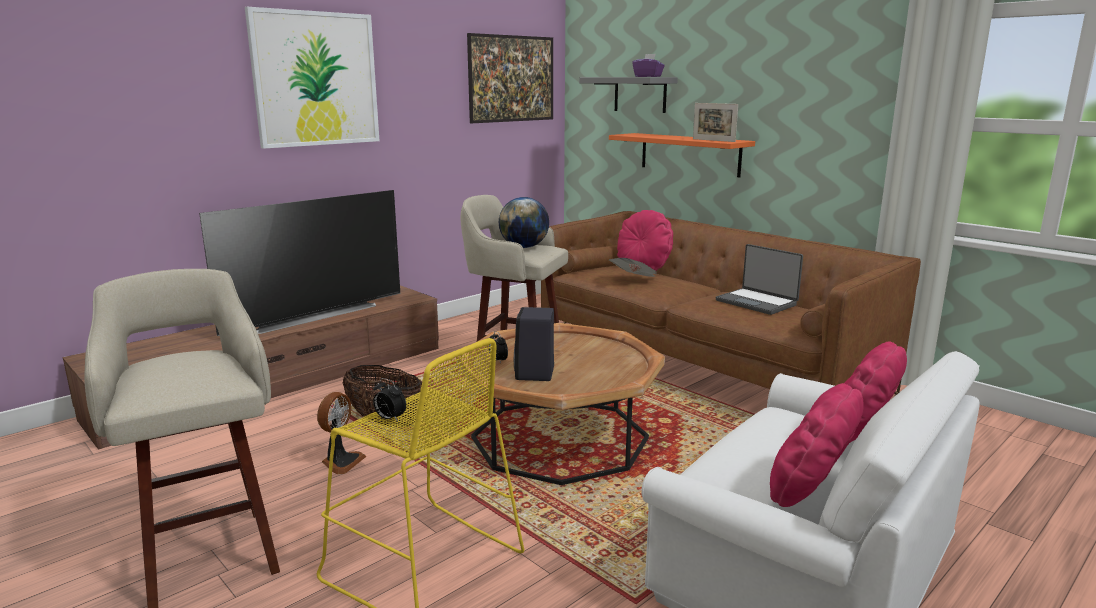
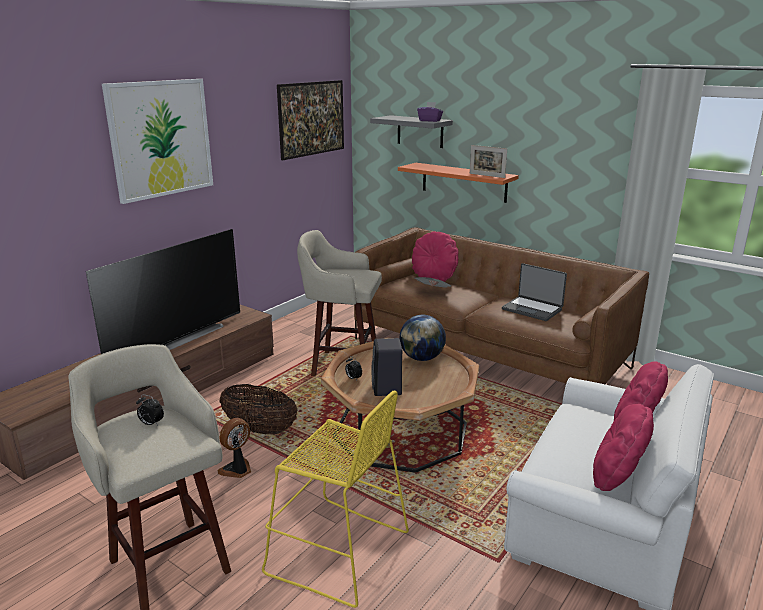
camera: 10 degrees left, 5 degrees up
(341, 462) = (237, 470): fan -> fan turned 150 degrees counterclockwise
(389, 419) = (315, 452): alarm clock -> alarm clock (151, 424)
(524, 247) = (348, 273): globe -> globe (422, 358)

